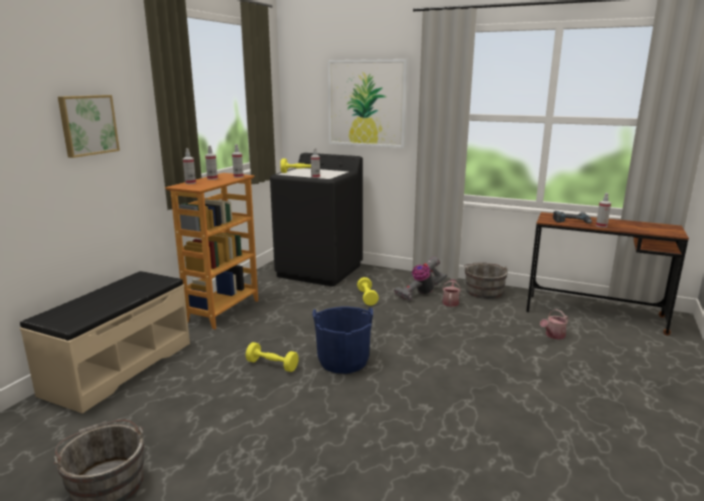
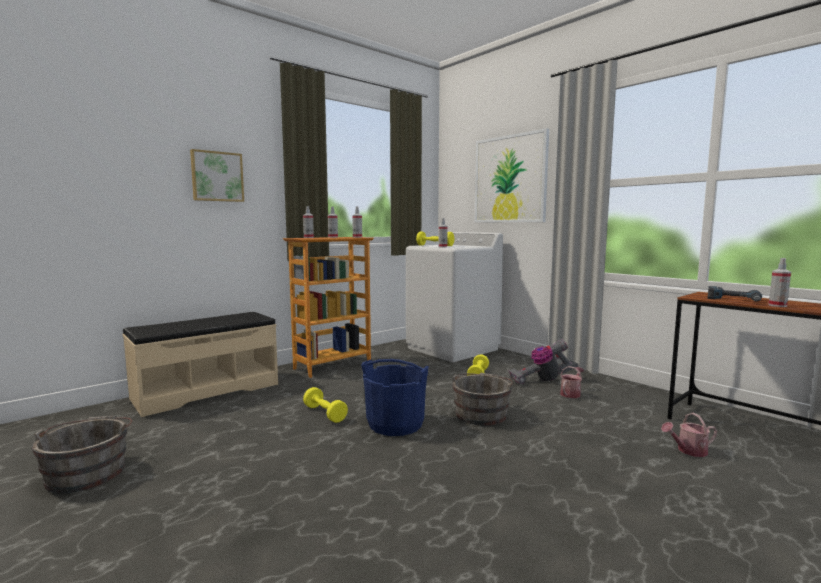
camera: 25 degrees right, 10 degrees down
(320, 271) = (453, 349): black washing machine -> white washing machine
(483, 291) = (624, 389): grey bucket -> grey bucket (481, 413)

